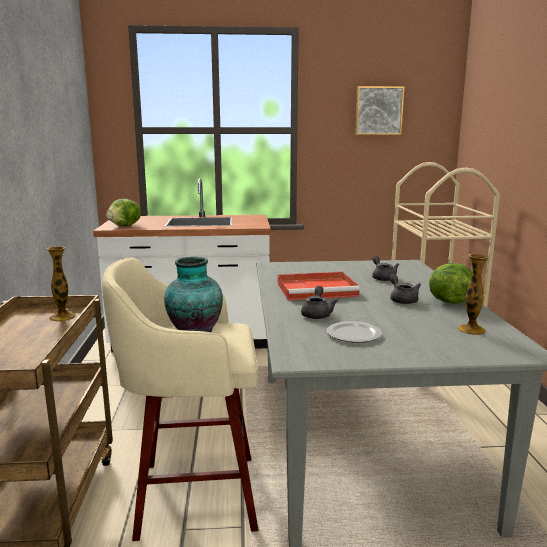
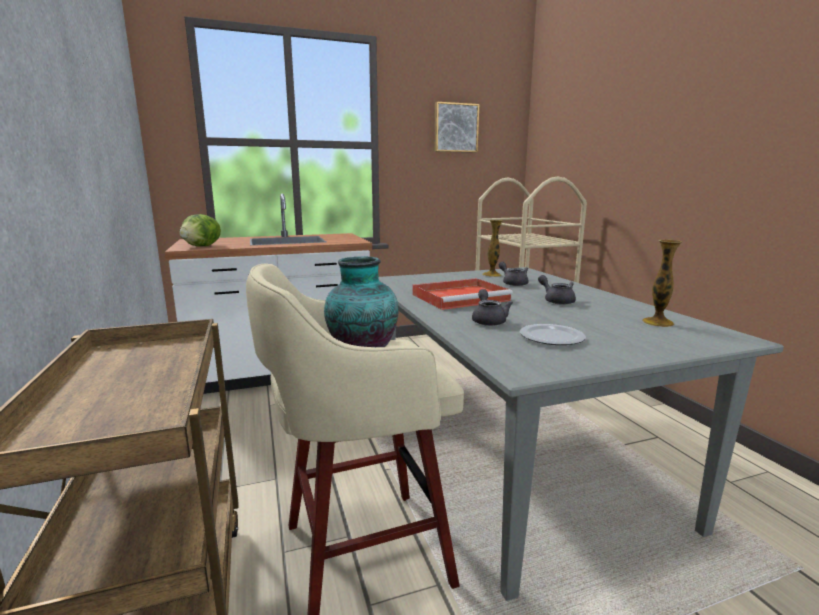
camera: 15 degrees left, 0 degrees up
(62, 317) = (169, 350): vase -> vase (491, 275)
(448, 301) = (601, 299): lettuce -> none

